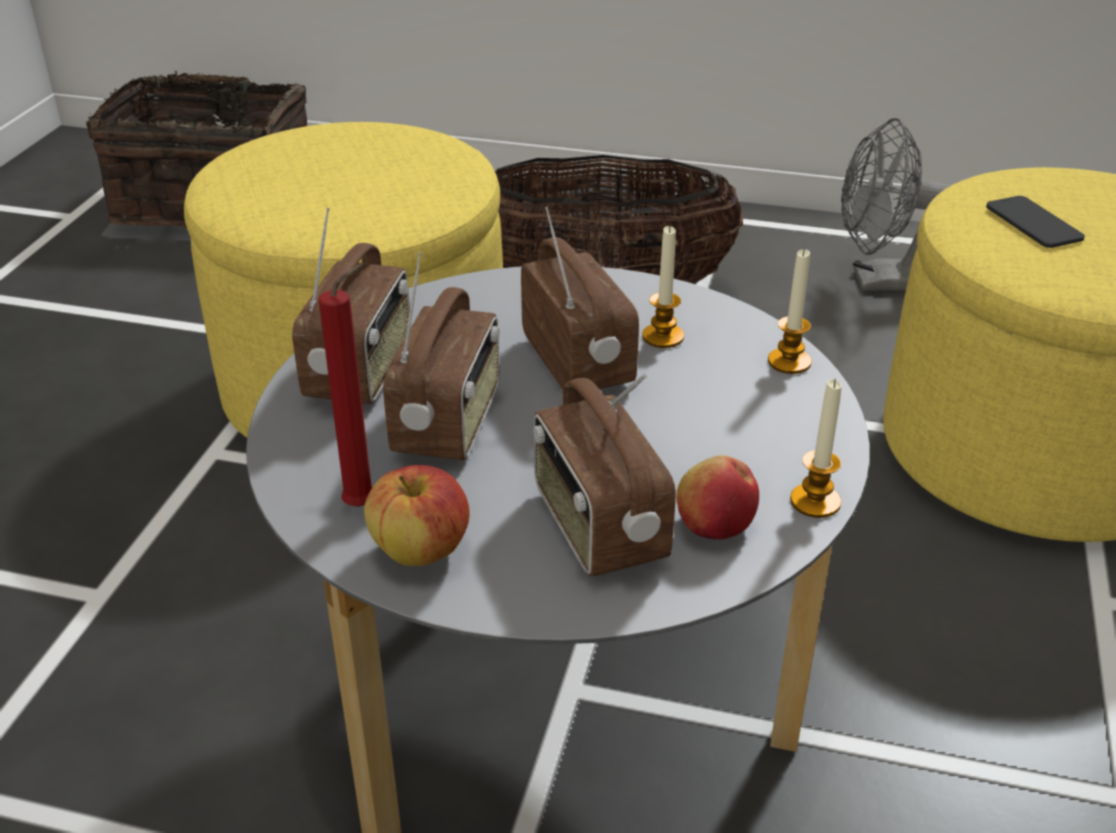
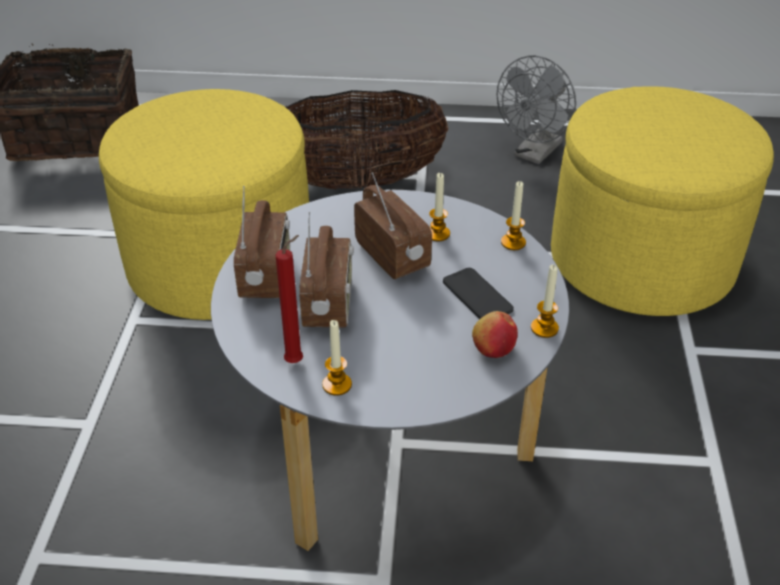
camera: 10 degrees left, 5 degrees up
(420, 551) = (337, 385): apple -> candle
(597, 527) = (430, 358): radio -> none
(880, 281) = (534, 154): grey fan -> grey fan turned 45 degrees counterclockwise
(1033, 223) = (634, 129): phone -> phone (477, 296)

